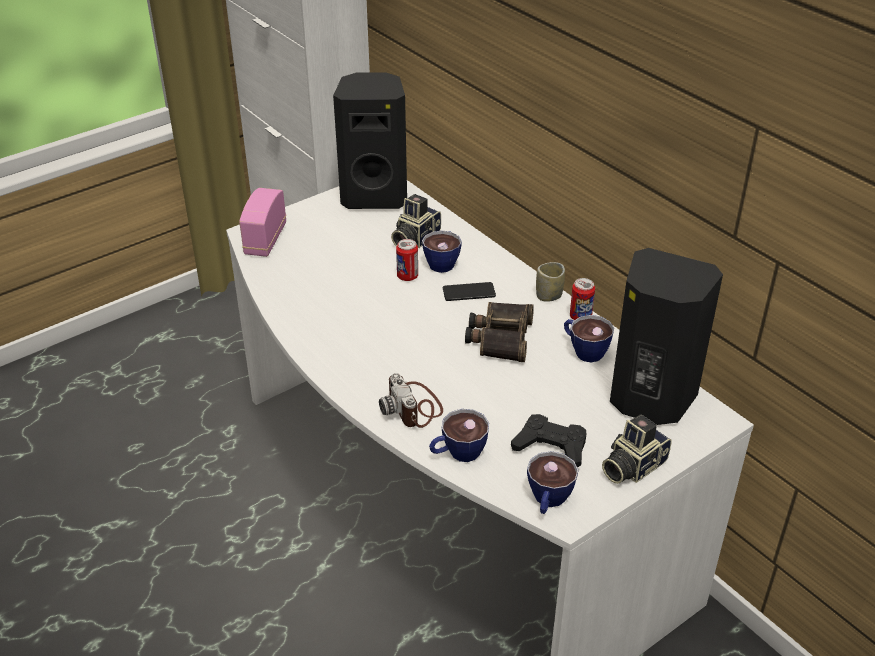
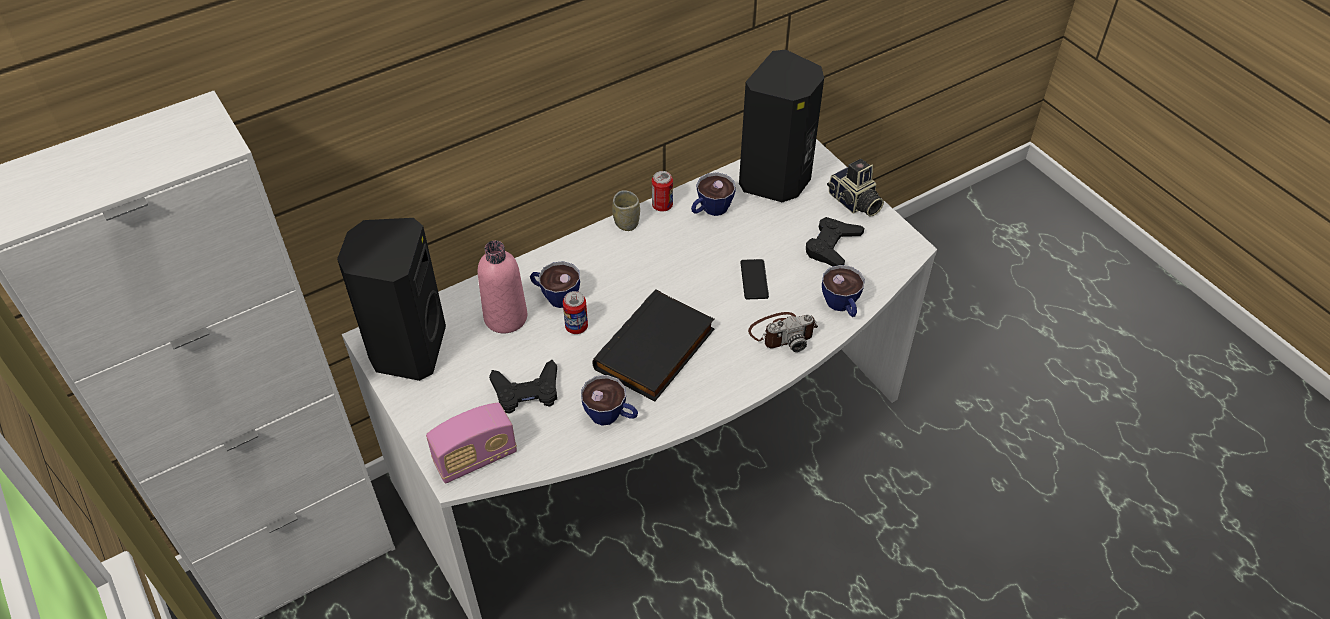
camera: 85 degrees left, 10 degrees up
(265, 240) = (475, 458): radio -> radio turned 45 degrees counterclockwise
(332, 257) = (526, 392): none -> black game controller
(382, 324) = (656, 351): none -> black book
(414, 238) = (505, 317): camera -> pink bottle
(469, 292) = (612, 280): phone -> phone (754, 280)
(499, 337) = (686, 264): binoculars -> none
(548, 501) = (894, 255): cup -> cup (611, 416)

